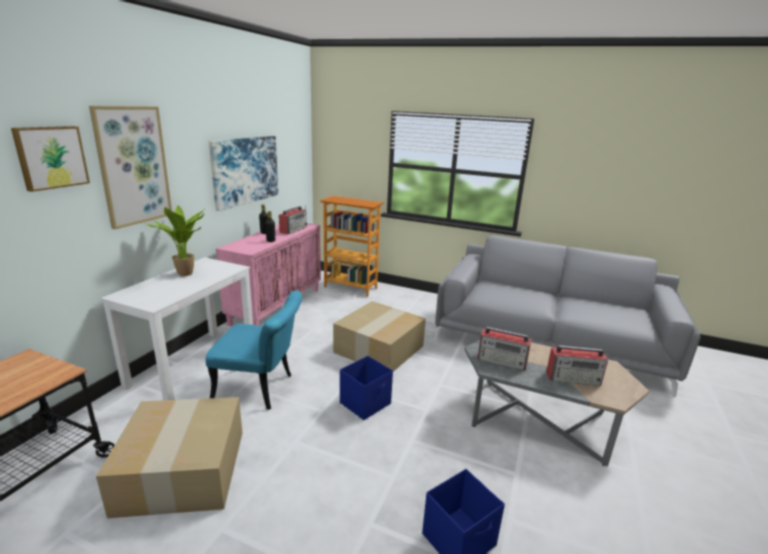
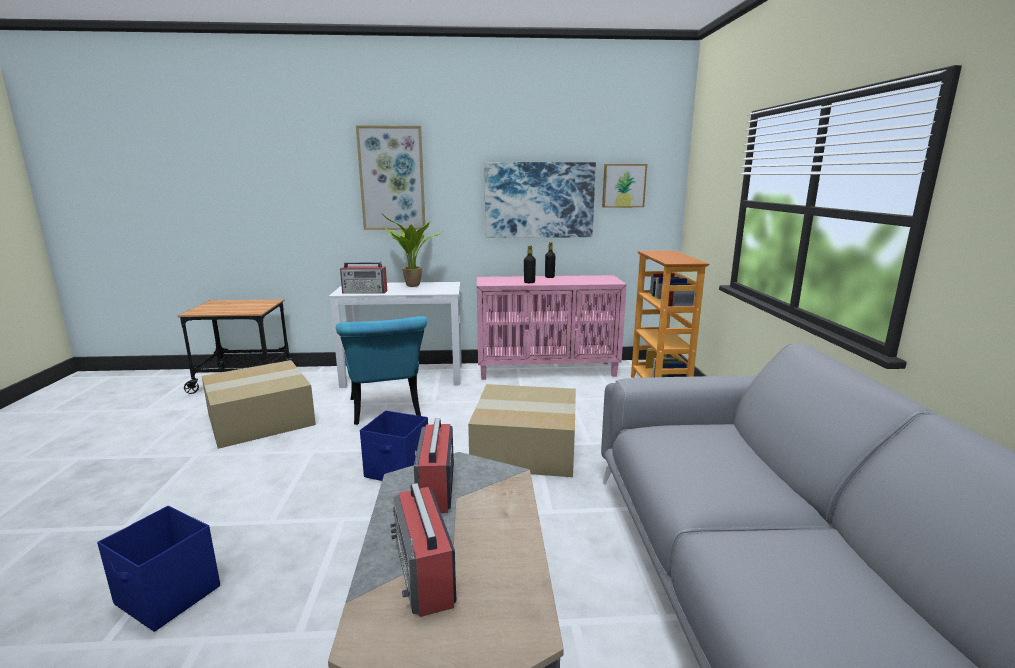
camera: 65 degrees right, 5 degrees down
(51, 157) = (322, 164): picture -> picture (623, 185)
(293, 230) = (582, 281): radio -> radio (365, 292)

